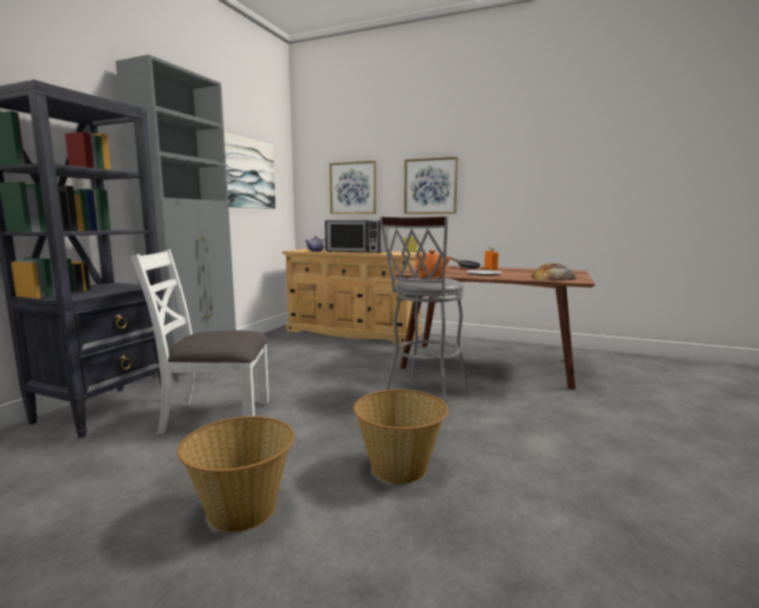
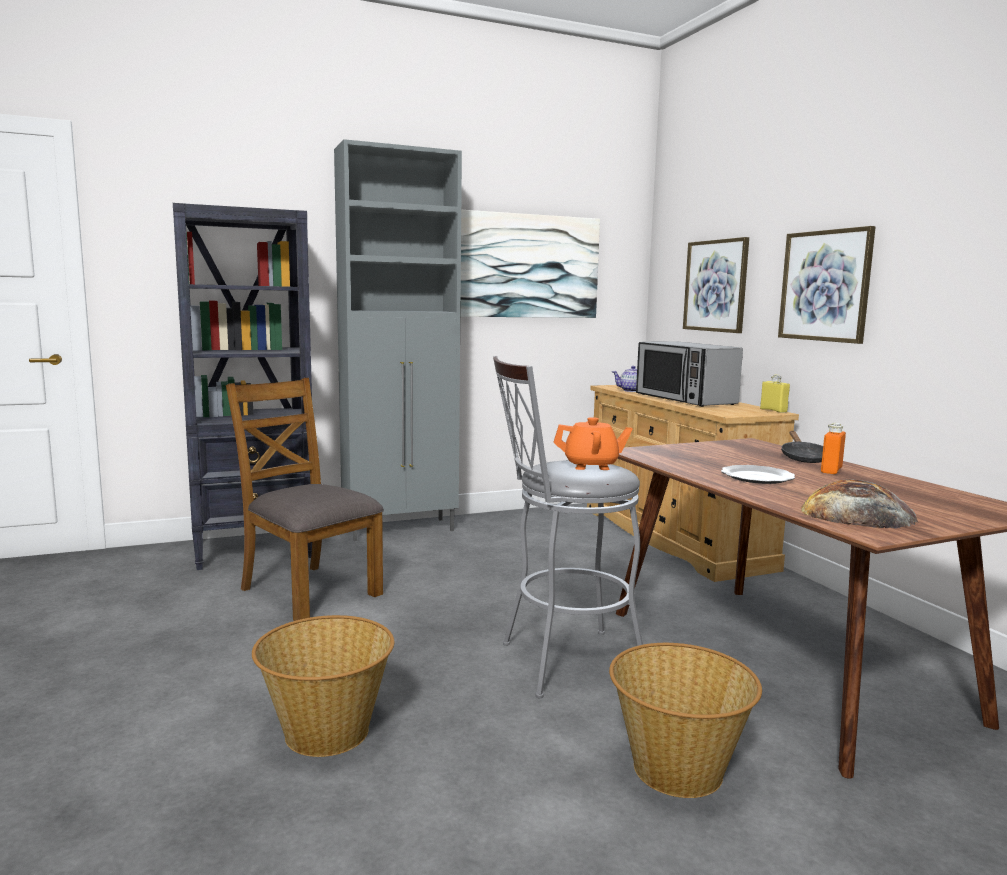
camera: 45 degrees right, 0 degrees up
(215, 416) = (308, 591): white chair -> brown chair
(242, 511) = (148, 691): basket -> basket (677, 770)

